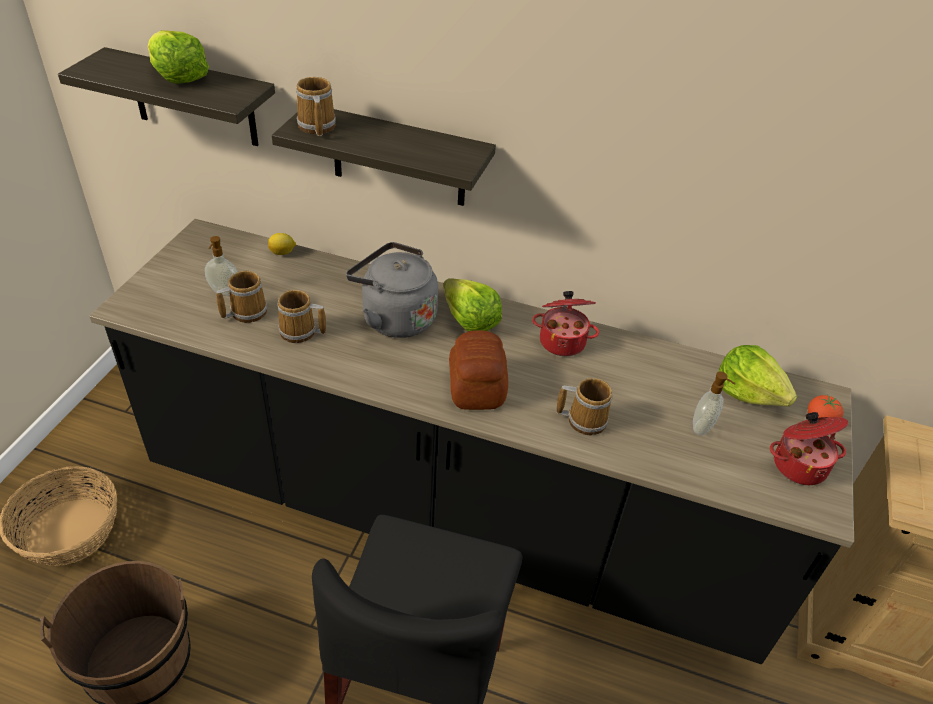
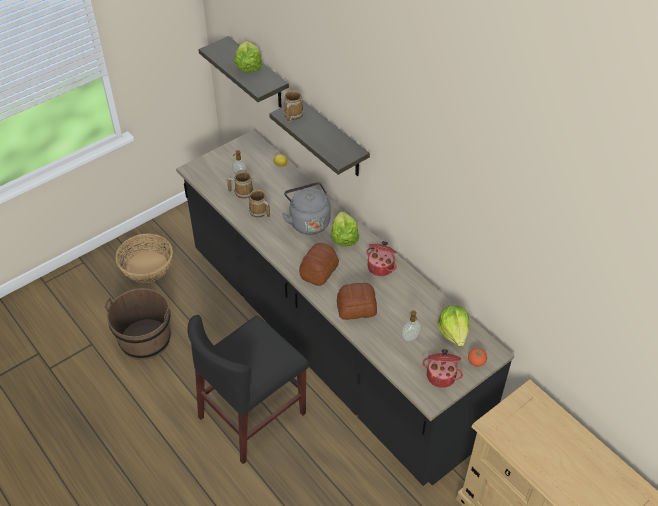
camera: 35 degrees right, 5 degrees up
(584, 419) = (356, 308): mug -> bread

